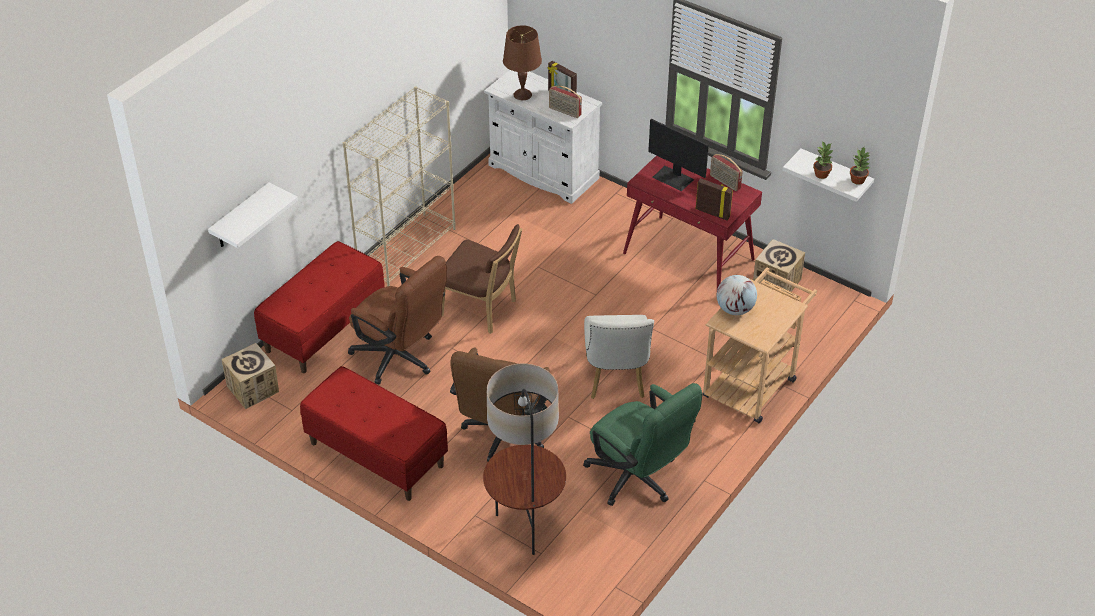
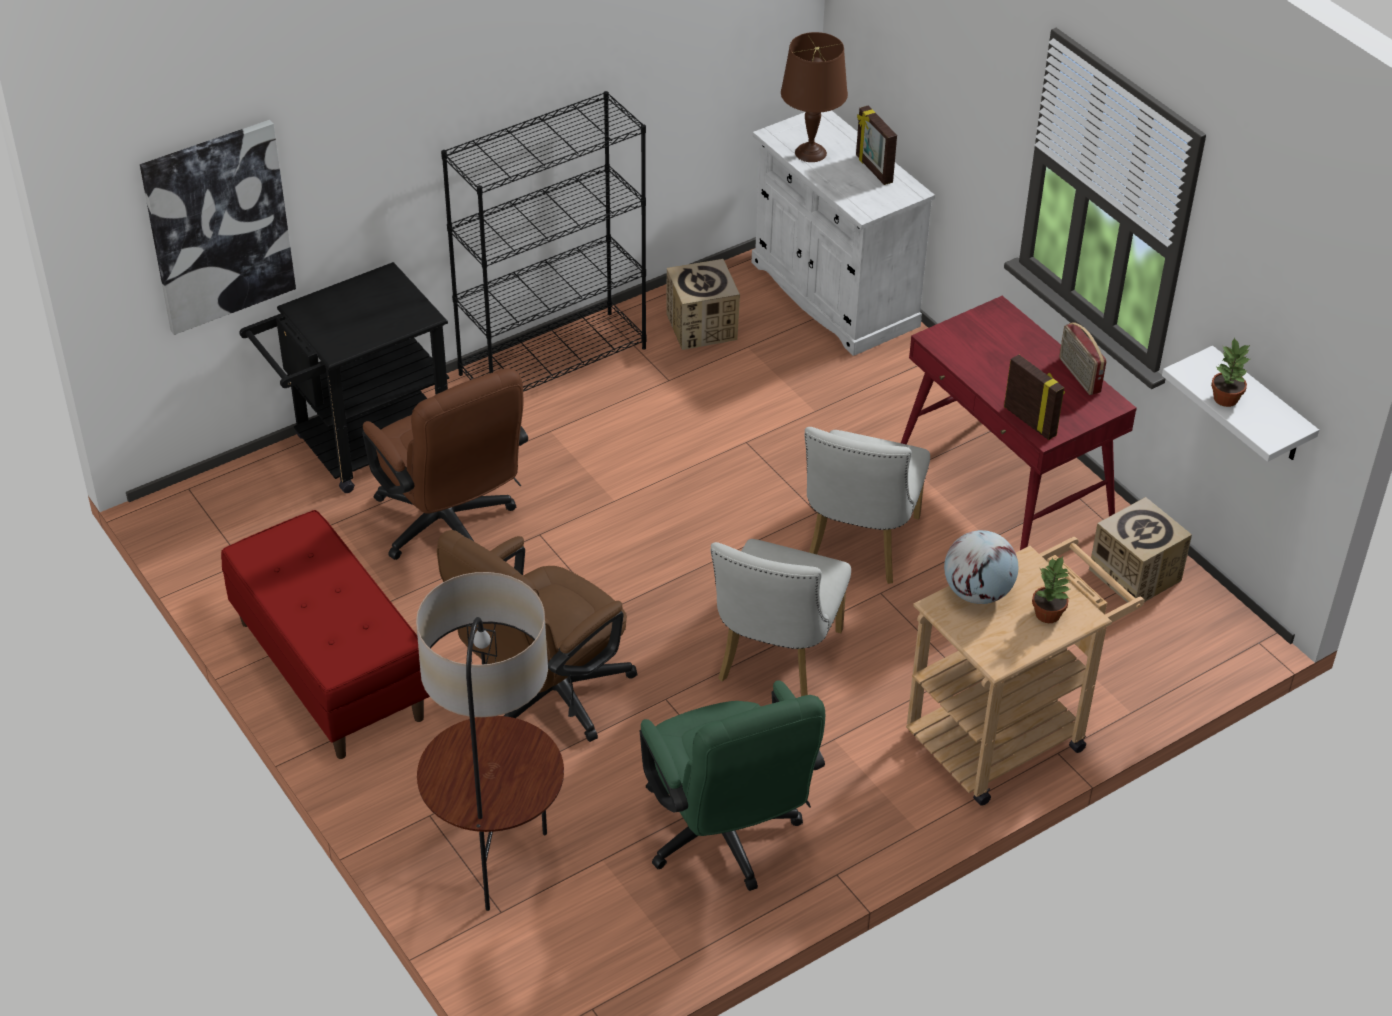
camera: 20 degrees right, 0 degrees up
(240, 217) = (218, 226): white shelf -> picture
(253, 389) = (204, 513): cardboard box -> cardboard box (702, 327)
(324, 327) = (361, 448): red bench -> black cart
(407, 249) = (553, 360): beige bookcase -> black bookcase
(481, 310) = (618, 486): brown chair -> none
(564, 112) = (864, 195): radio -> none
(628, 307) = (858, 547): none -> white chair
(673, 178) = (994, 347): monitor -> none
(858, 180) = (1287, 425): potted plant -> potted plant (1048, 614)

